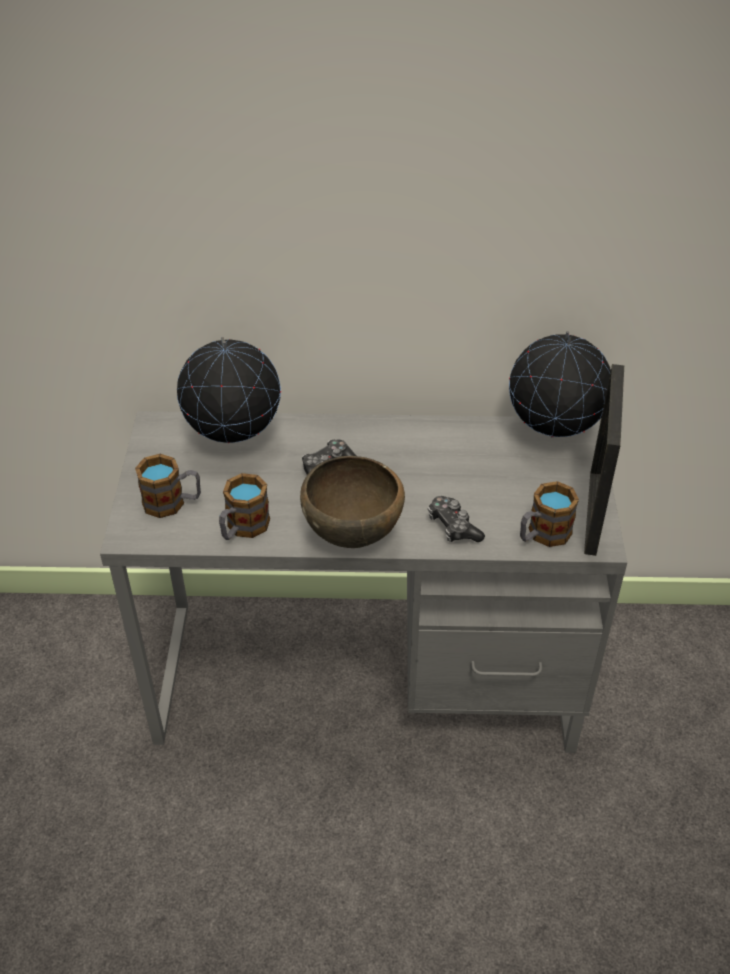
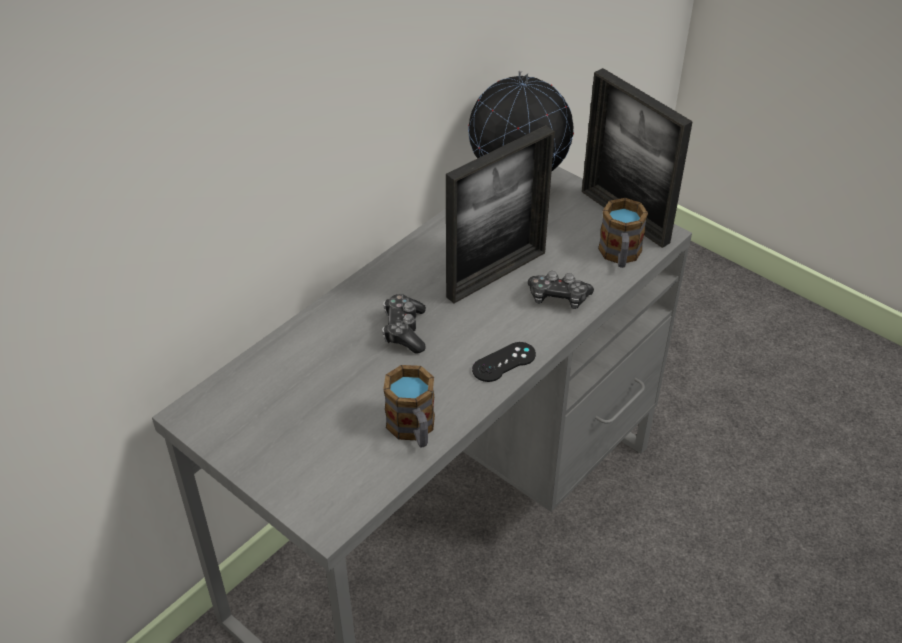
camera: 50 degrees left, 0 degrees up
(172, 503) = (320, 462): mug -> none
(234, 441) = (289, 370): globe -> none
(354, 536) = (504, 362): brown bowl -> black game controller
(438, 481) = (496, 274): none -> picture frame

